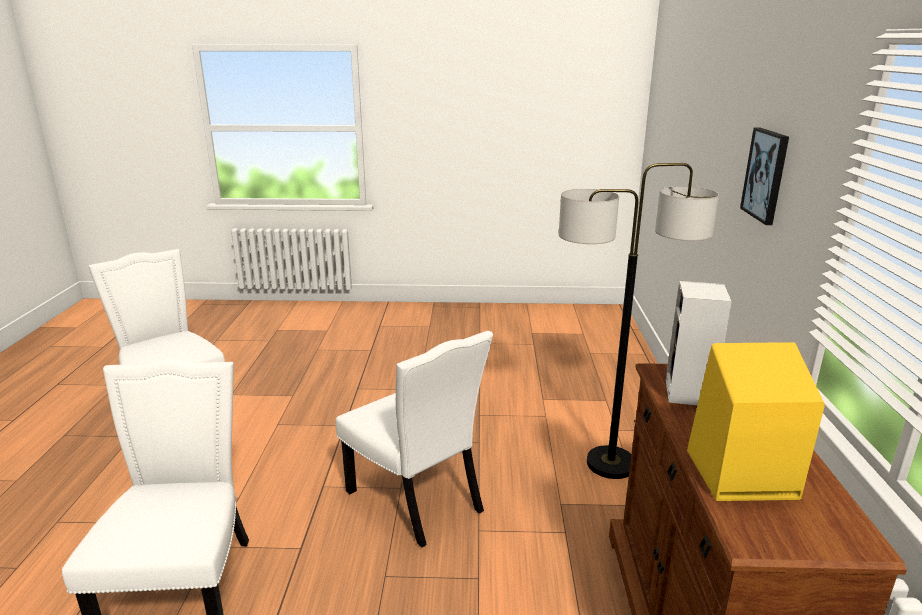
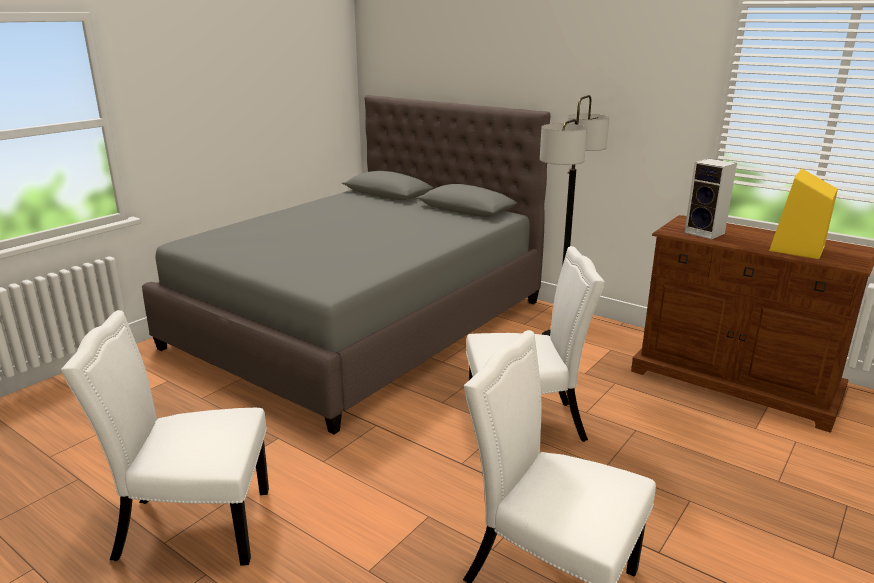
camera: 55 degrees left, 0 degrees up
(493, 355) = (361, 324): none -> grey bed
(766, 175) = (616, 97): picture -> none

